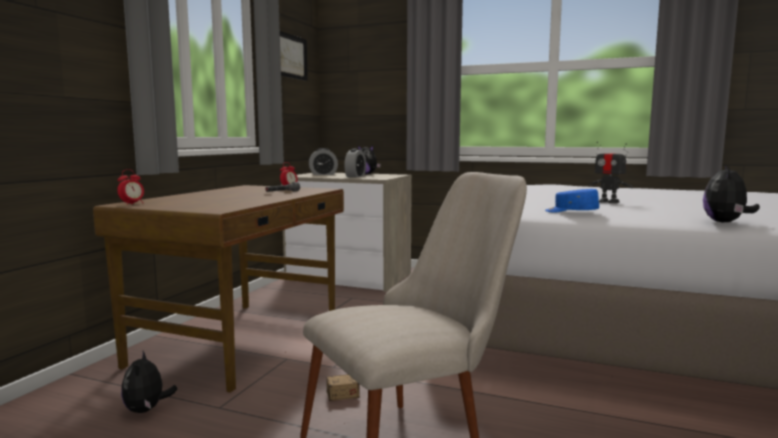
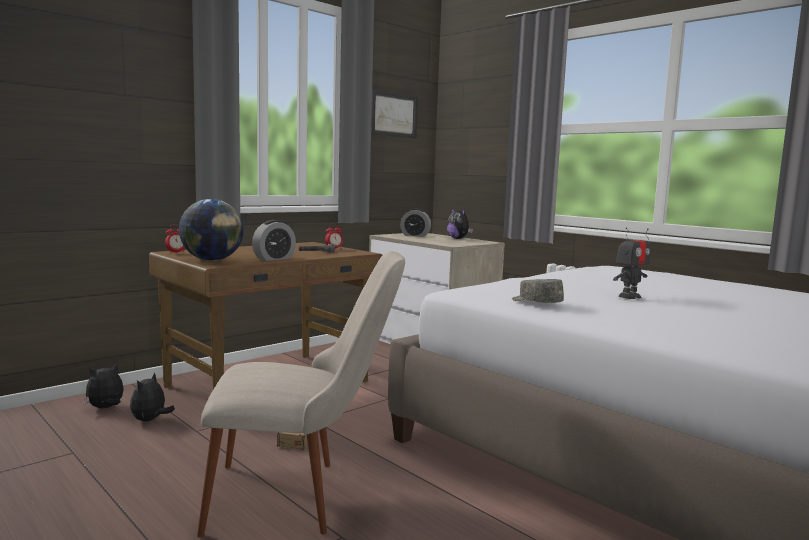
camera: 25 degrees right, 0 degrees up
(199, 206) = (212, 260): none -> globe
(355, 176) = (437, 240): alarm clock -> alarm clock (274, 258)
(571, 212) = (536, 303): blue cap -> grey cap
(608, 202) = (629, 296): toy robot -> toy robot turned 105 degrees counterclockwise
(726, 222) = (672, 336): plush toy -> plush toy (106, 408)

